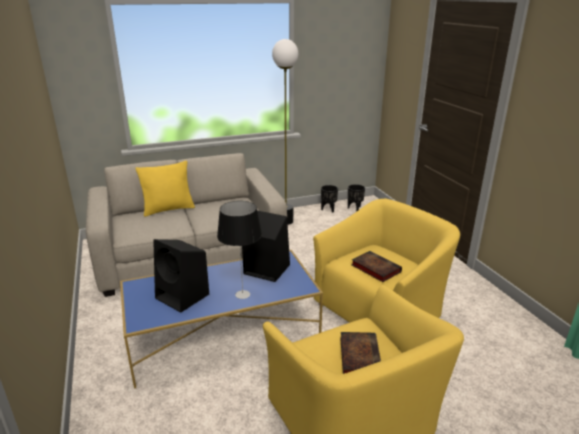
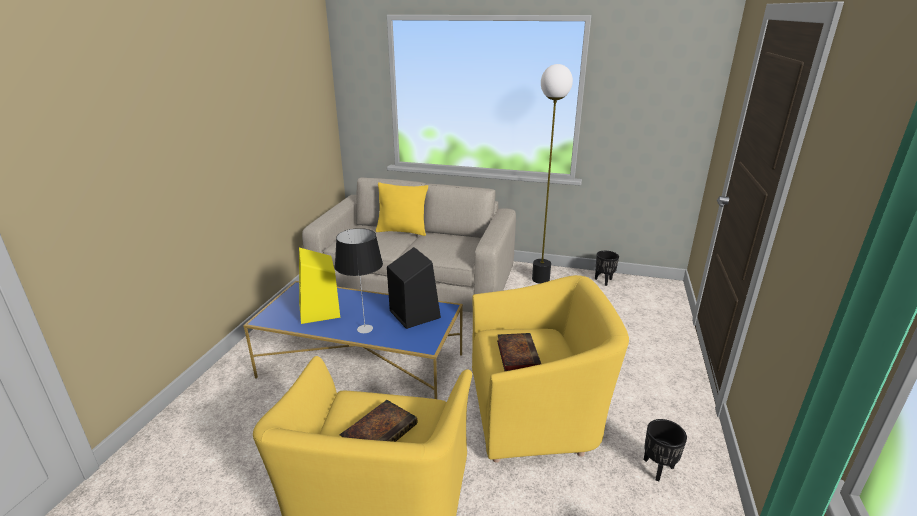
camera: 35 degrees right, 0 degrees up
(183, 296) = (320, 311): black speaker -> yellow speaker
(355, 208) = (638, 289): black planter -> black planter (658, 469)

